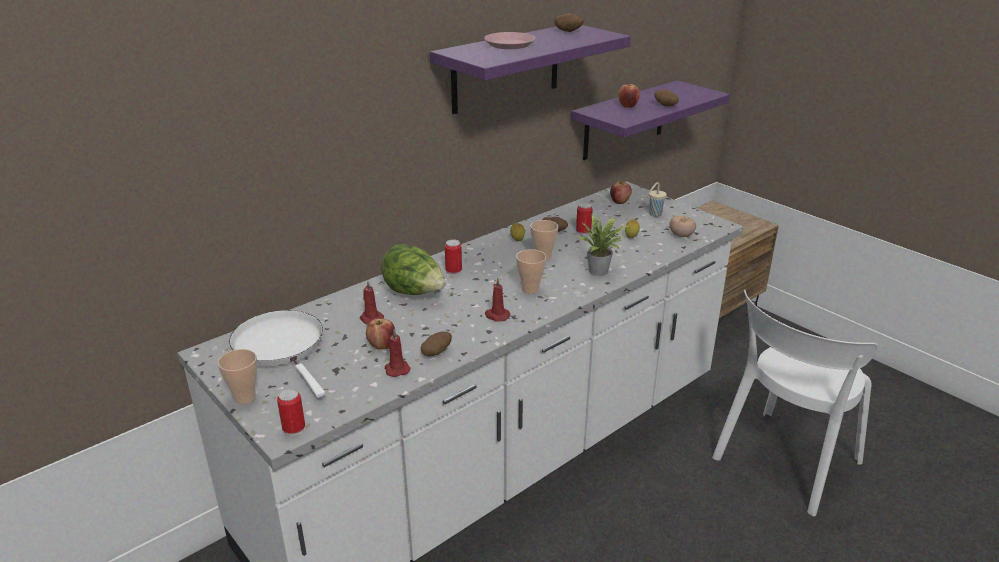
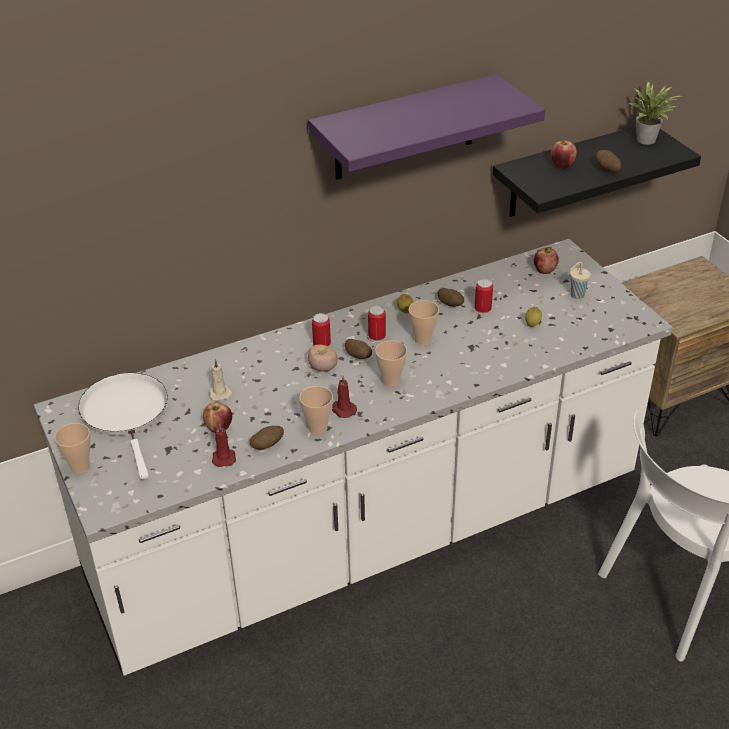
camera: 15 degrees right, 10 degrees up
(294, 429) = (113, 507): can -> can (377, 337)
(371, 318) = (219, 393): red candle -> beige candle
(414, 293) = (272, 367): lettuce -> none
(479, 333) = (317, 428): none -> cup
(509, 44) = (398, 115): pink plate -> none
(568, 32) = (478, 94): potato -> potato (358, 357)
(601, 271) = (476, 368): potted plant -> potted plant (648, 140)
(624, 120) = (570, 171): purple shelf -> black shelf
(681, 235) = (591, 331): tomato -> tomato (323, 368)

